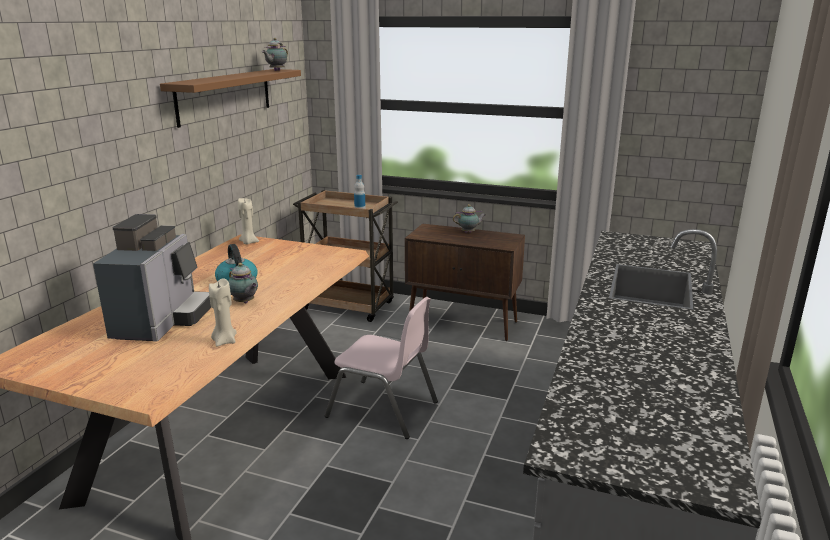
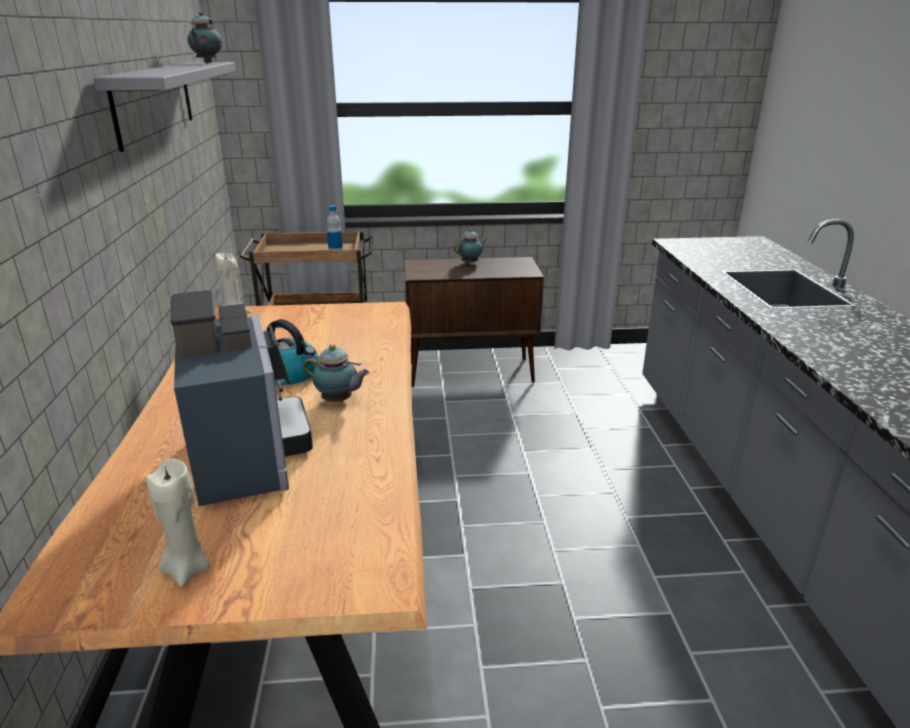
camera: 25 degrees left, 5 degrees up
(224, 341) = (383, 463): beige candle -> beige candle (187, 569)
(225, 96) = (154, 101): brown shelf -> grey shelf
(383, 409) = (474, 496): pink chair -> none

